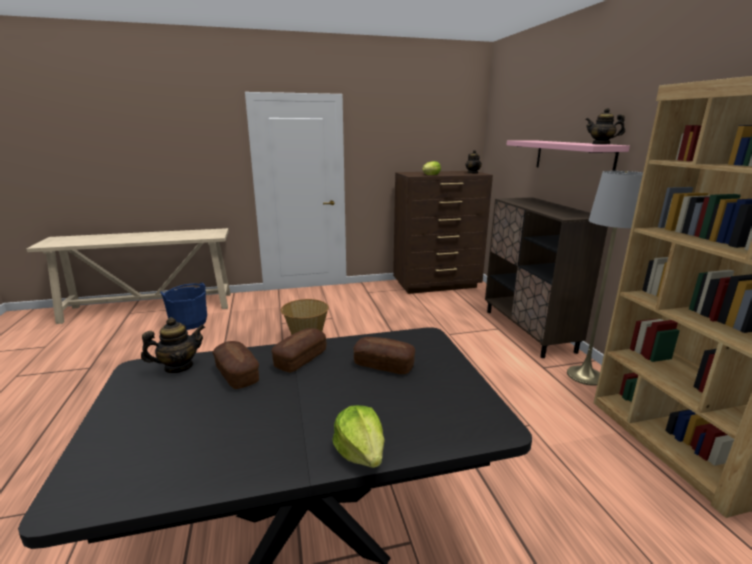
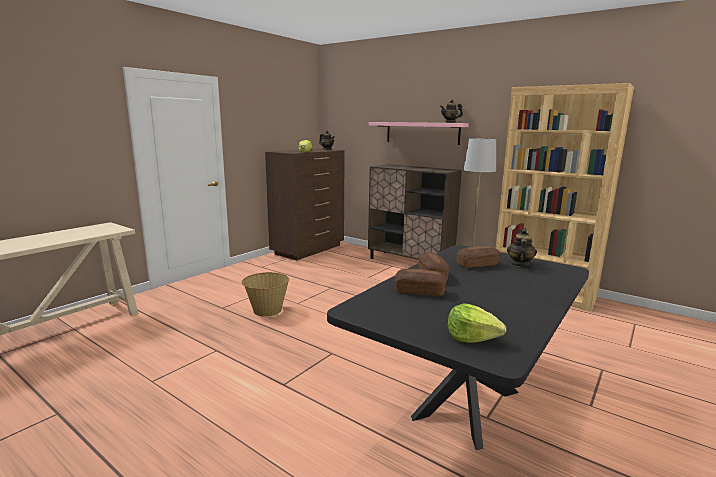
camera: 40 degrees left, 5 degrees down
(178, 367) = (374, 301): teapot -> teapot (519, 264)
(189, 323) = (113, 337): blue bucket -> none
(361, 452) = (552, 293): lettuce -> lettuce (471, 337)

